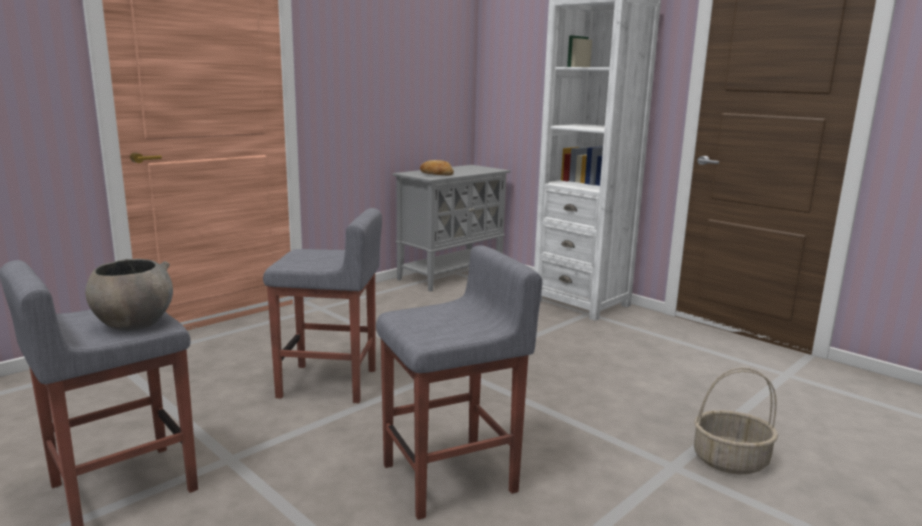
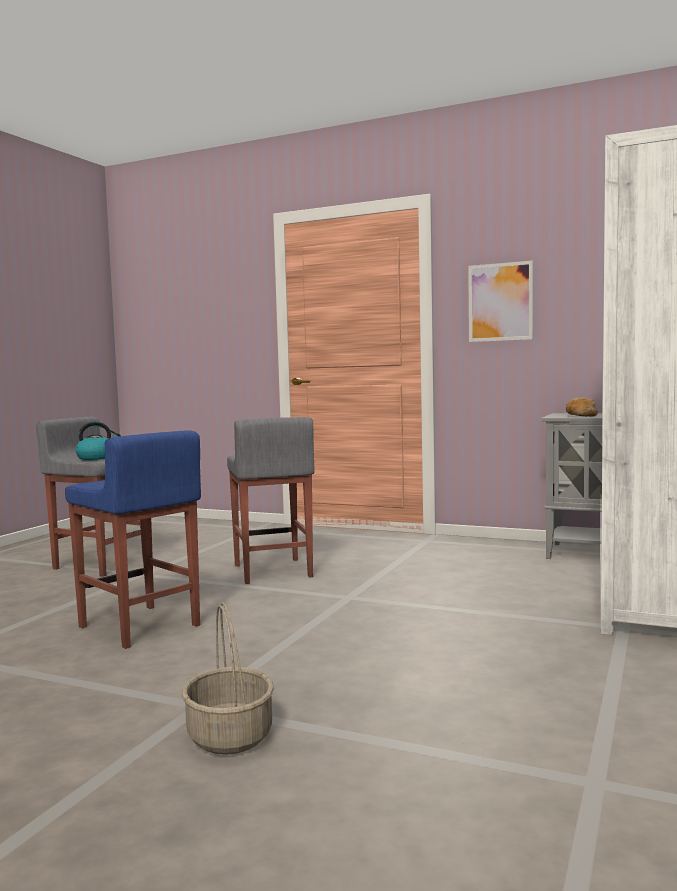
camera: 70 degrees right, 10 degrees down
(134, 323) = (97, 458): grey bowl -> kettle
(352, 72) = (500, 302): none -> picture
(451, 478) = (139, 626): grey stool -> blue stool

